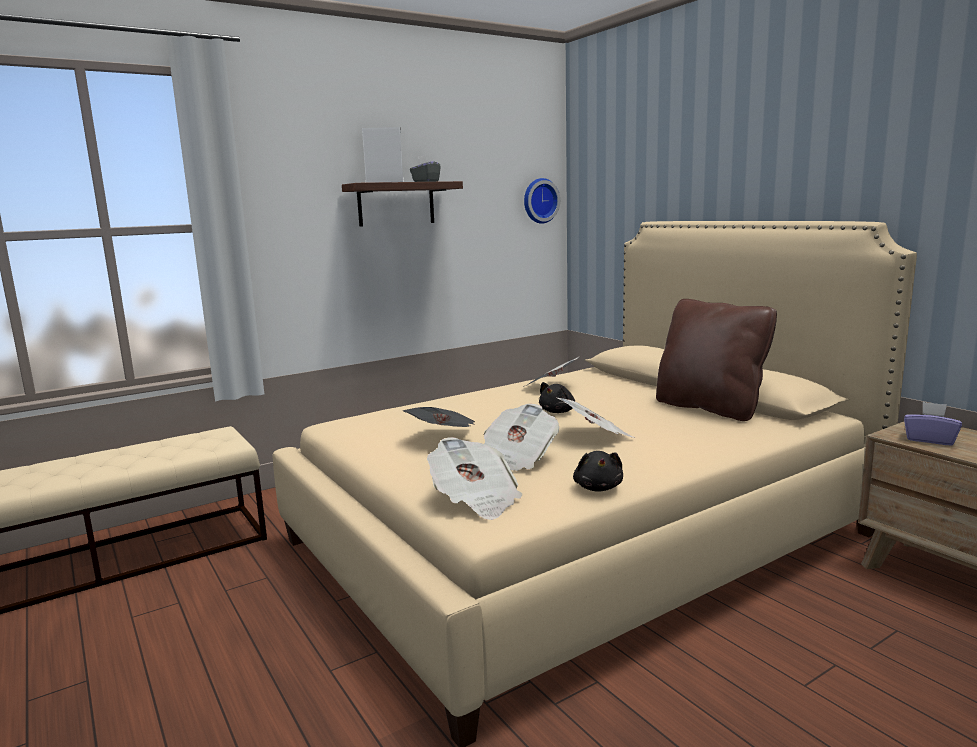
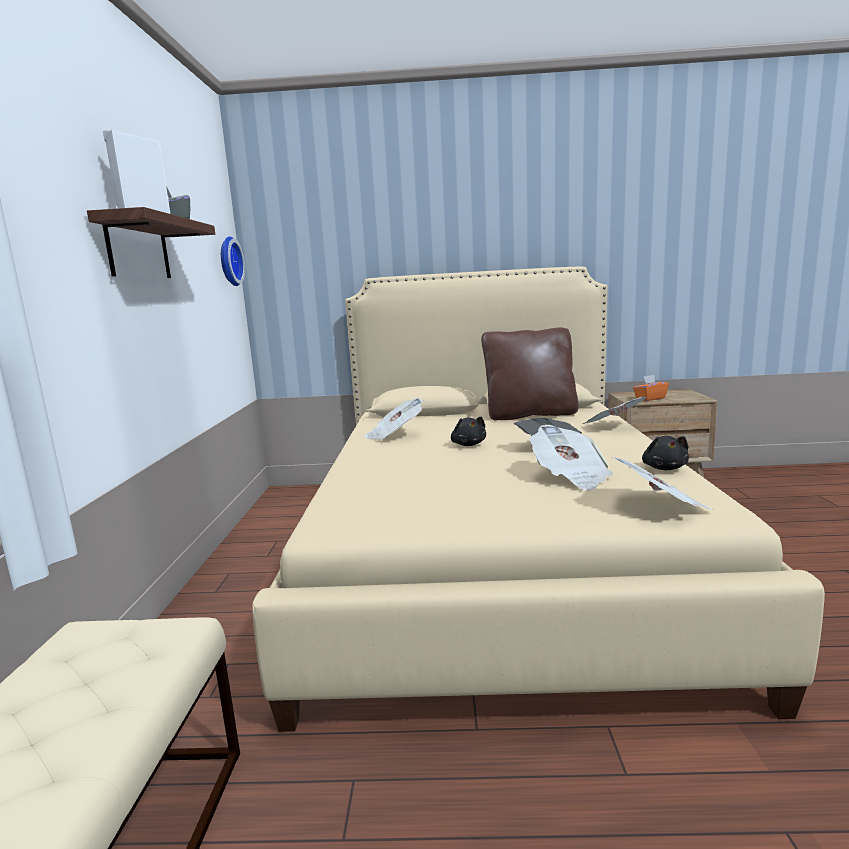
camera: 55 degrees left, 0 degrees up
(443, 437) = (476, 487): newspaper -> newspaper (613, 426)
(598, 487) = (664, 468): black plush toy -> black plush toy turned 60 degrees clockwise
(930, 439) = (650, 398): purple tissue box -> orange tissue box

